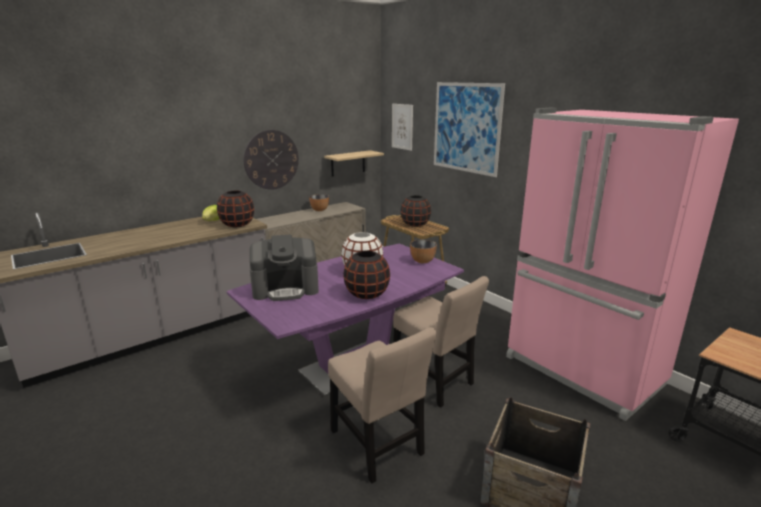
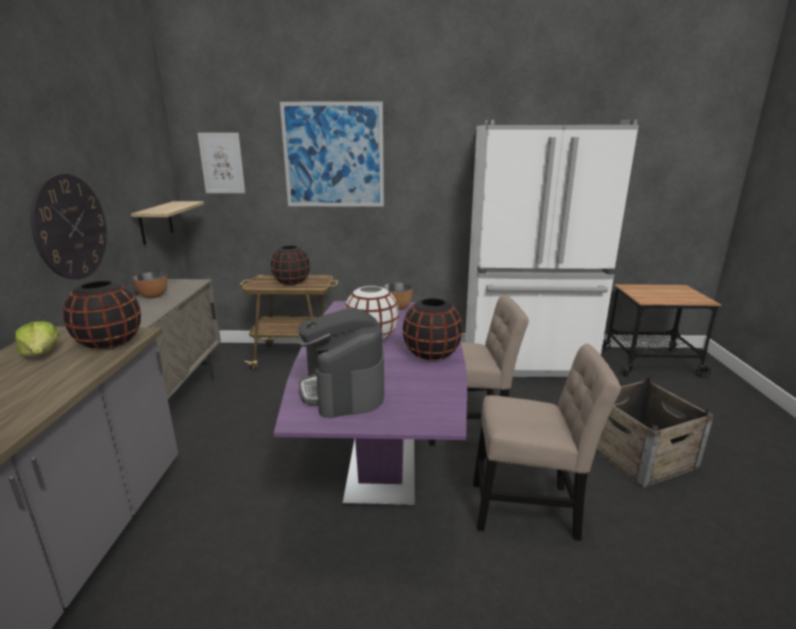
camera: 50 degrees left, 0 degrees up
(286, 289) = (343, 389): coffee machine -> coffee machine turned 135 degrees clockwise
(582, 372) = (527, 363): pink fridge -> white fridge

